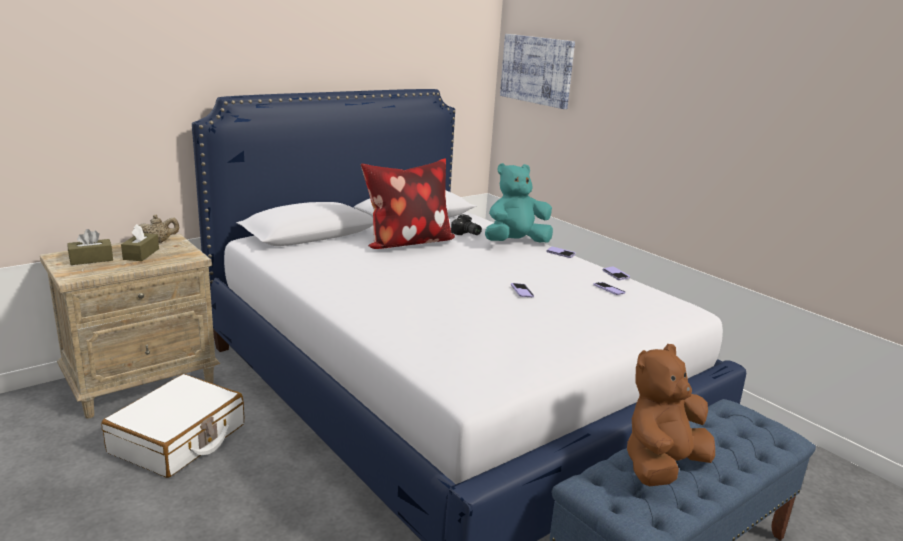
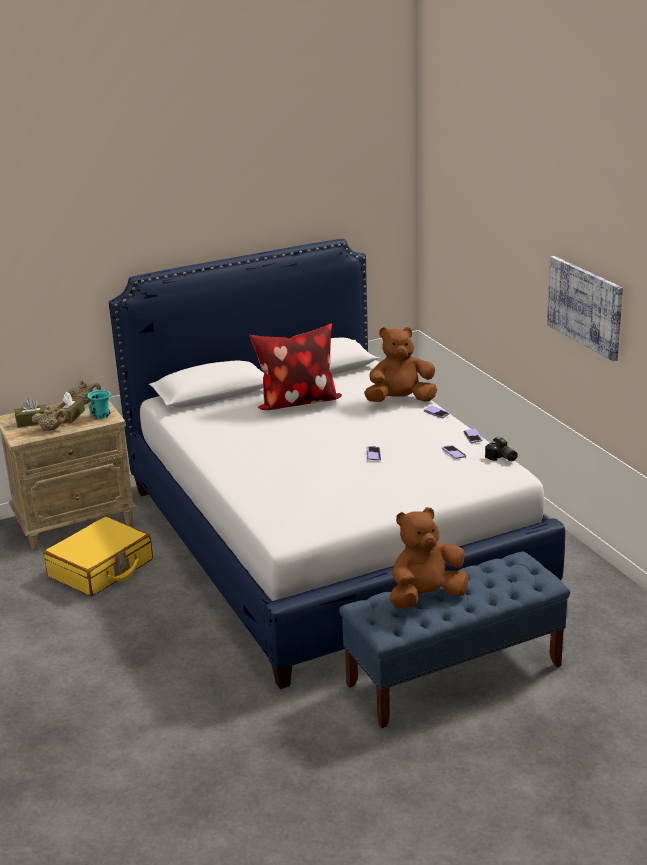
camera: 15 degrees right, 5 degrees up
(116, 267) = (51, 429): none -> beige teapot
(178, 439) = (101, 569): white suitcase -> yellow suitcase
(180, 254) = (101, 415): none -> turquoise mug
(466, 233) = (358, 390): camera -> camera (501, 458)
(515, 243) = (400, 400): turquoise plush toy -> brown plush toy
(537, 70) = (447, 214): picture -> picture (585, 306)

